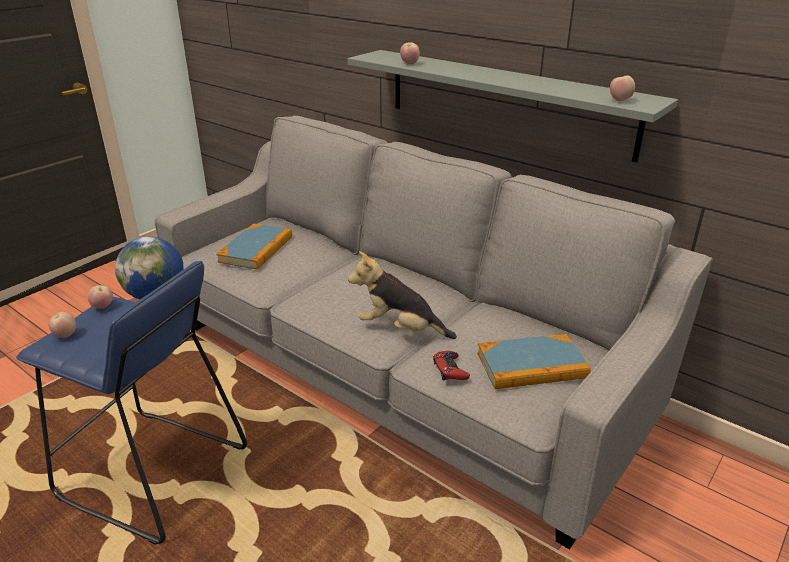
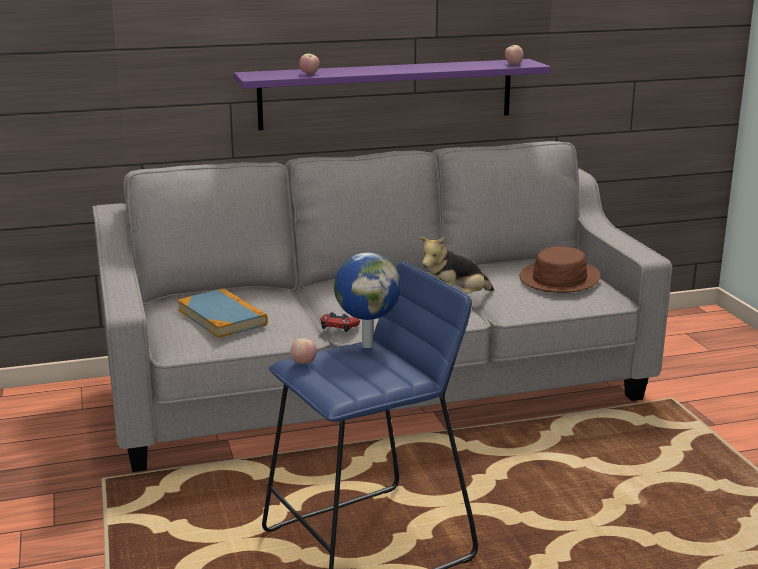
camera: 55 degrees left, 10 degrees down
(66, 335) = (336, 385): apple -> none
(450, 369) = (533, 300): red game controller -> red game controller (339, 326)
(506, 102) = (387, 94): grey shelf -> purple shelf
(531, 365) = (560, 278): book -> brown hat

